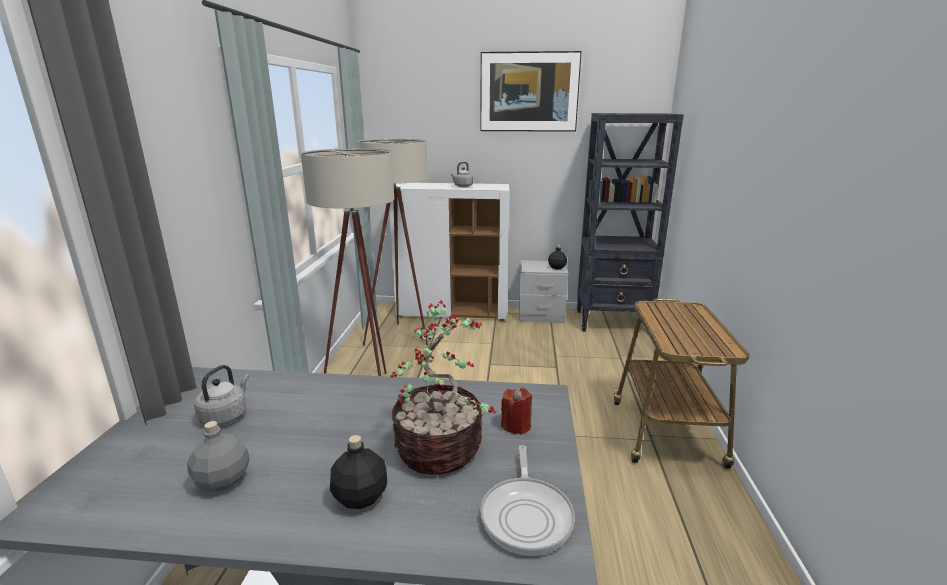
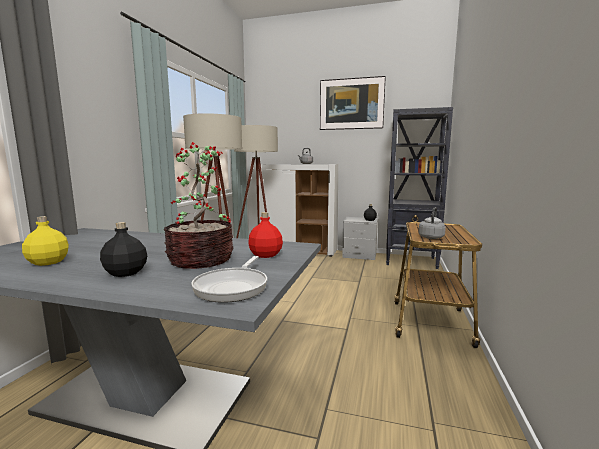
camera: 10 degrees right, 10 degrees down
(222, 481) = (48, 262): grey bottle -> yellow bottle
(225, 415) = (81, 242): grey kettle -> grey kettle (431, 237)
(516, 425) = (266, 255): red candle -> red bottle

